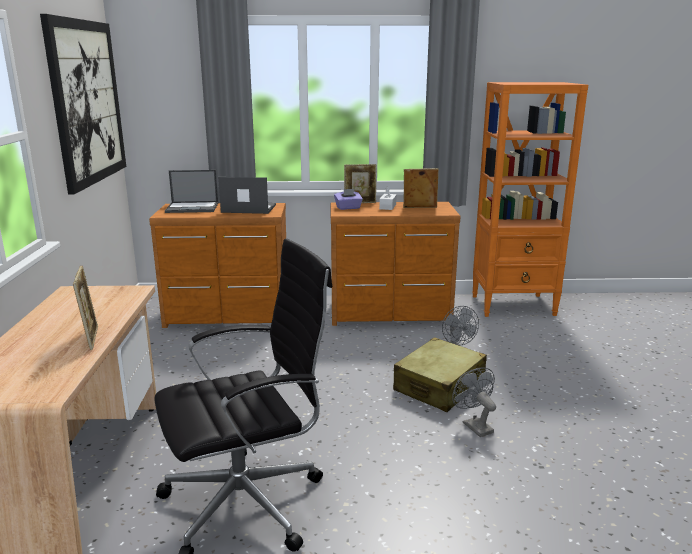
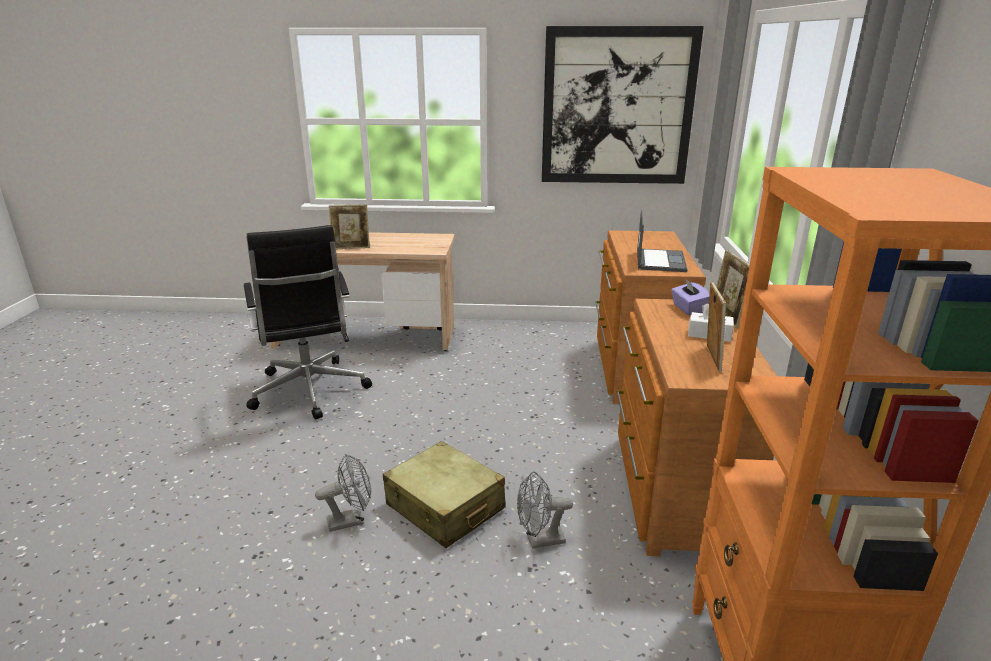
camera: 95 degrees right, 5 degrees up
(193, 208) = (655, 241): laptop -> none

